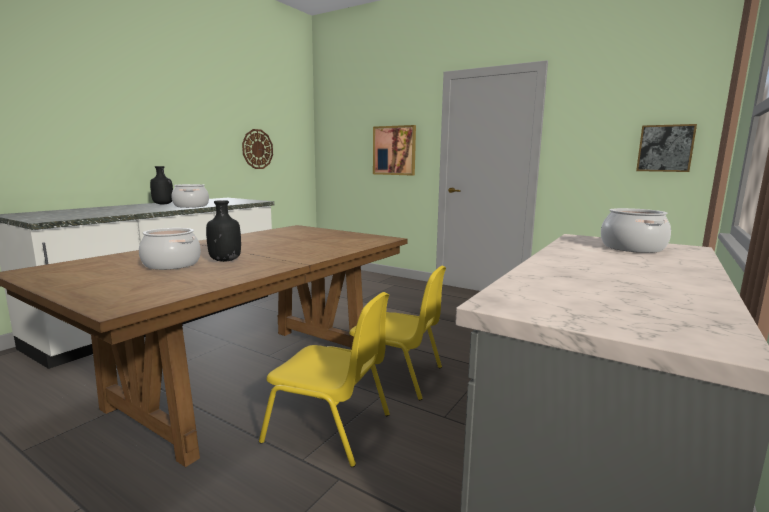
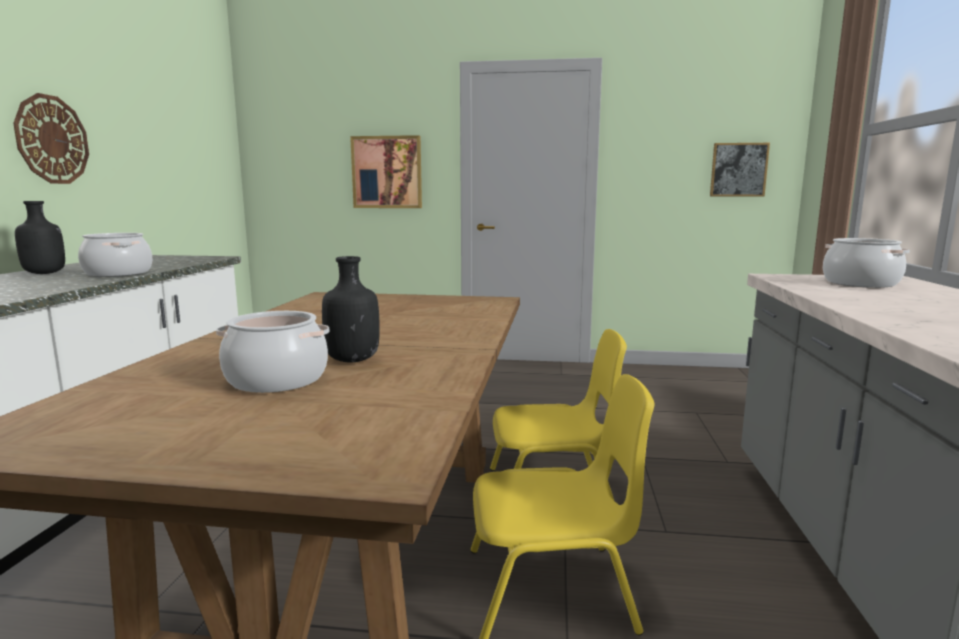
camera: 25 degrees left, 0 degrees up
(257, 149) = (166, 169): wall clock -> wall clock (52, 139)

